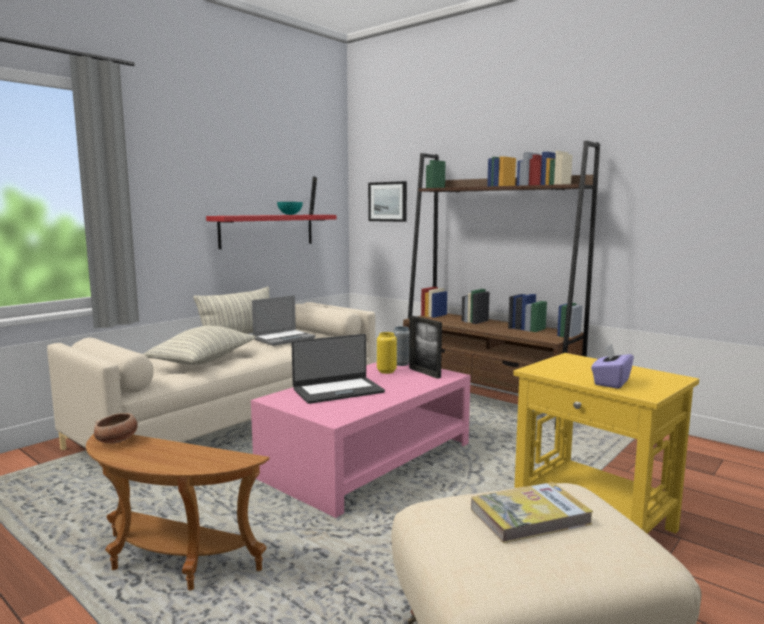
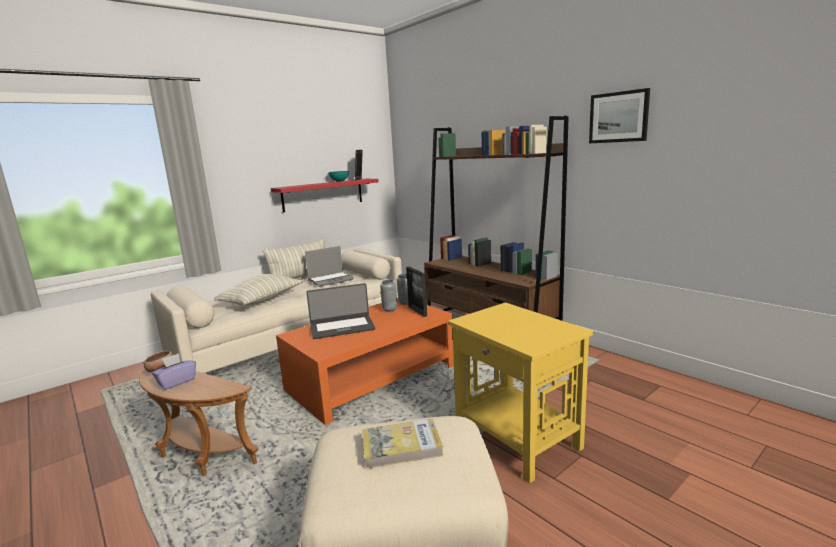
camera: 10 degrees right, 5 degrees up
(368, 460) = (371, 378): pink coffee table -> orange coffee table
(386, 371) = (389, 310): yellow vase -> grey vase
(388, 201) = (419, 165): picture -> picture (618, 117)
(611, 382) = (513, 334): purple tissue box -> purple tissue box (177, 382)

